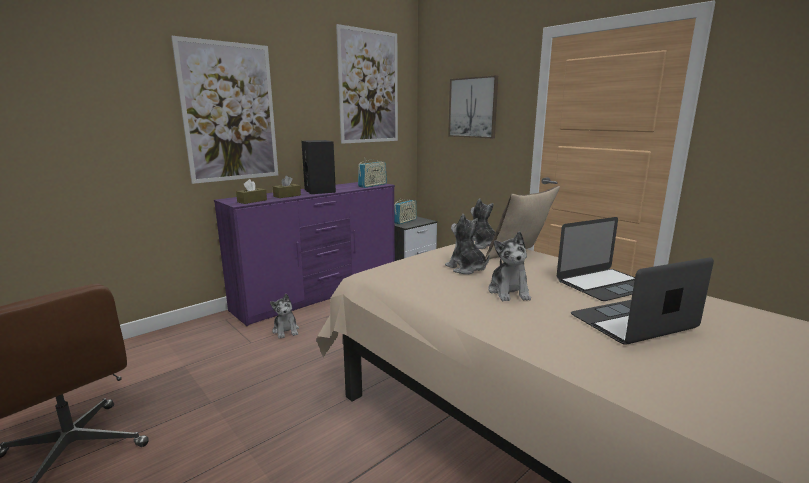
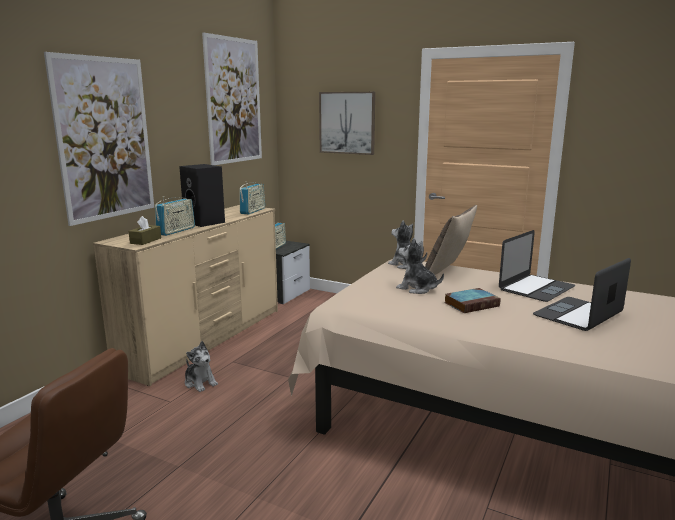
camera: 20 degrees left, 0 degrees up
(287, 196) = (176, 231): brown tissue box -> radio
(319, 293) = (206, 338): purple dresser -> beige dresser
(509, 292) = (472, 304): plush toy -> book

